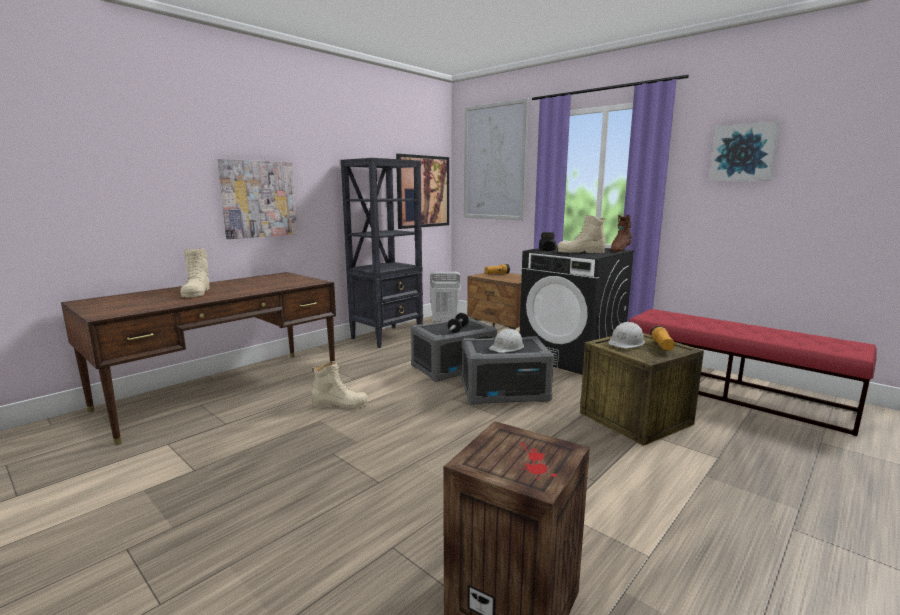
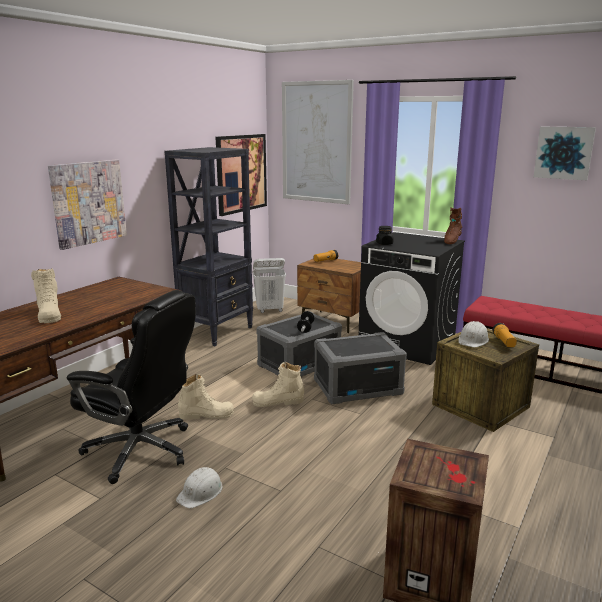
camera: 10 degrees left, 5 degrees up
(260, 430) = (142, 450): none -> black office chair
(507, 347) = (361, 347): white hard hat -> white hard hat (201, 492)
(581, 252) = (418, 246): beige boot -> beige boot (278, 402)

